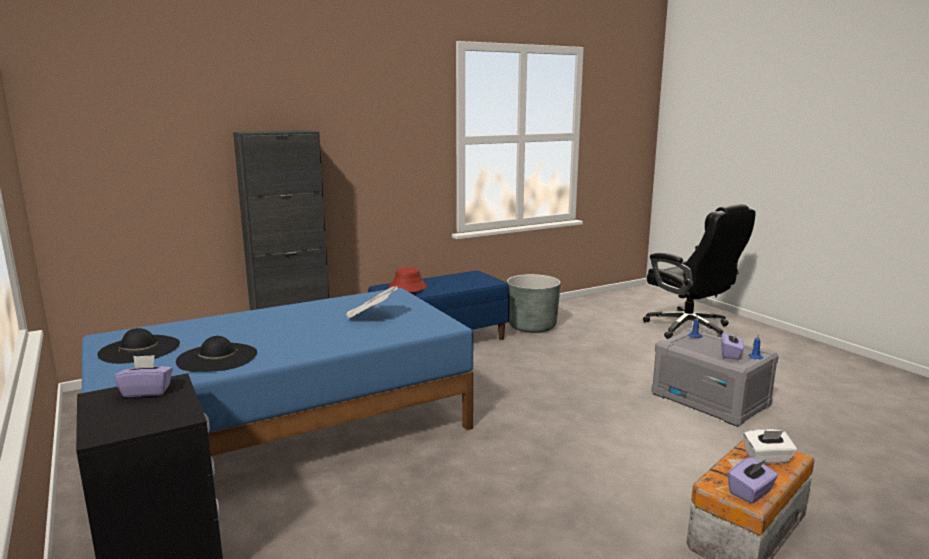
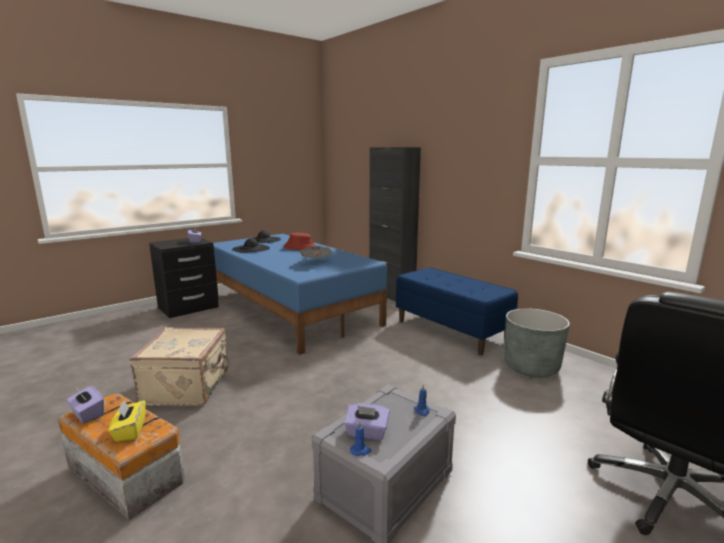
camera: 80 degrees right, 0 degrees up
(407, 288) = (435, 275): red hat -> red hat (300, 247)
(554, 511) = (188, 387): none -> beige suitcase
(767, 458) = (130, 431): white tissue box -> yellow tissue box

